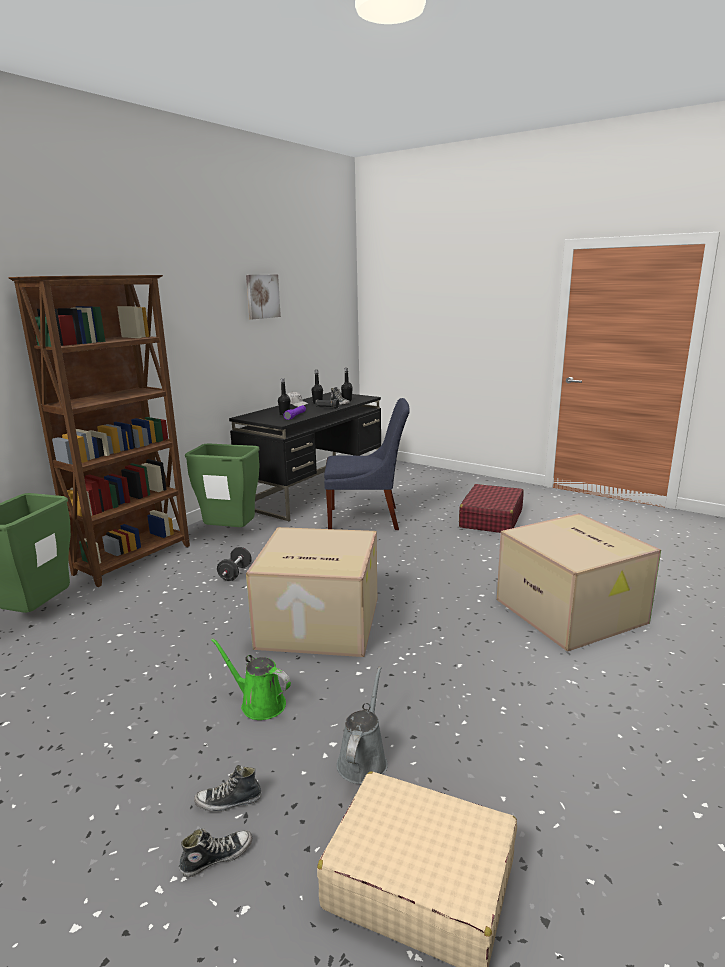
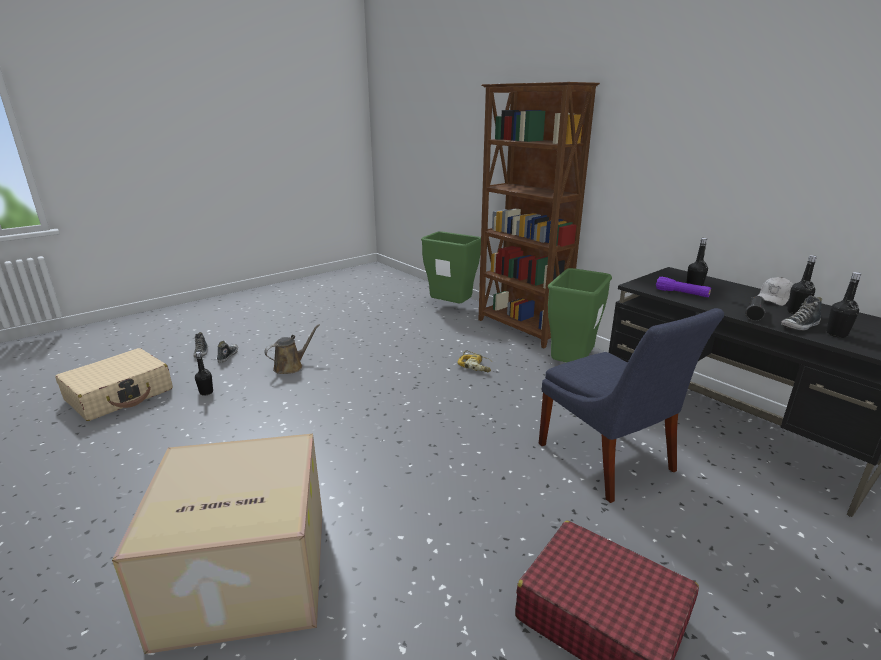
camera: 105 degrees right, 5 degrees up
(235, 573) = (476, 365): black dumbbell -> power drill
(259, 703) = (291, 366): green watering can -> brown watering can
(262, 296) = (804, 115): picture -> none
(317, 623) = (365, 394): cardboard box -> none
(363, 759) = (206, 392): grey watering can -> black bottle
(367, 519) = (608, 461): blue chair -> blue chair turned 45 degrees counterclockwise

